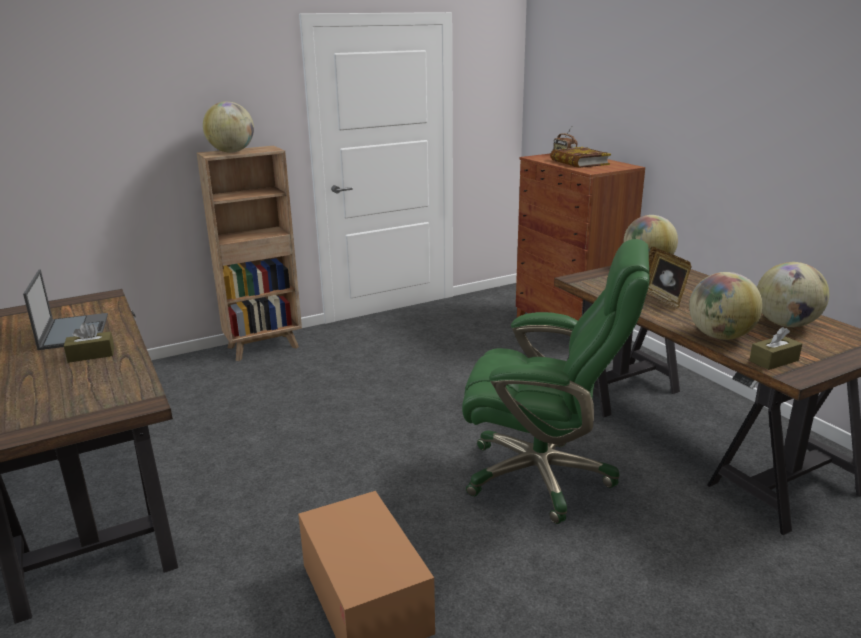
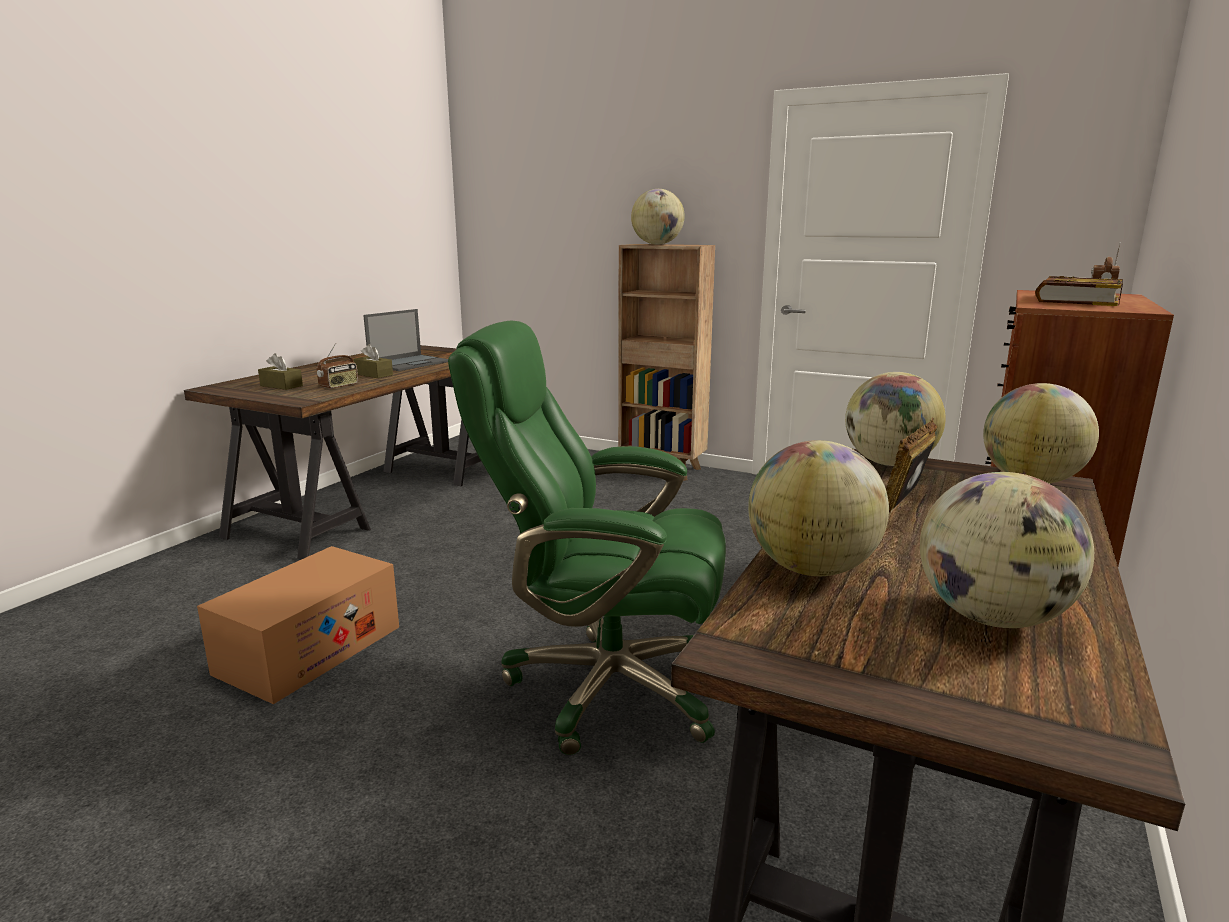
camera: 55 degrees right, 5 degrees down
(110, 378) = (339, 386): none -> radio
(543, 480) = (605, 688): green office chair -> green office chair turned 120 degrees clockwise
(594, 278) = (888, 463): none -> globe
(774, 361) = (774, 625): brown tissue box -> brown tissue box (281, 386)

